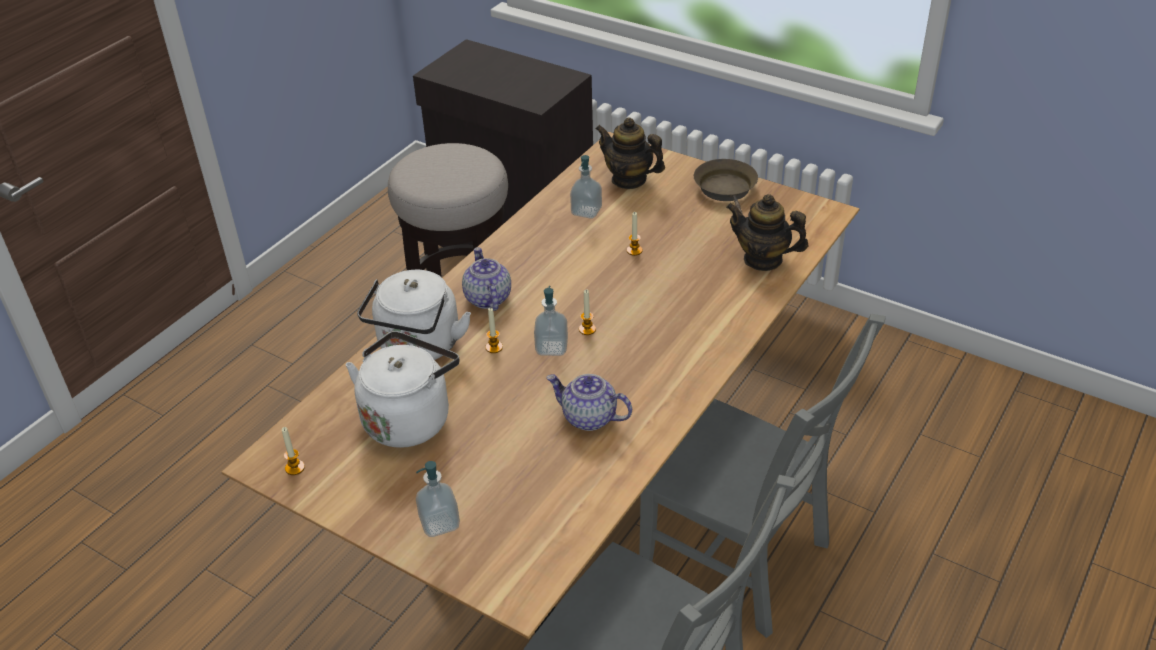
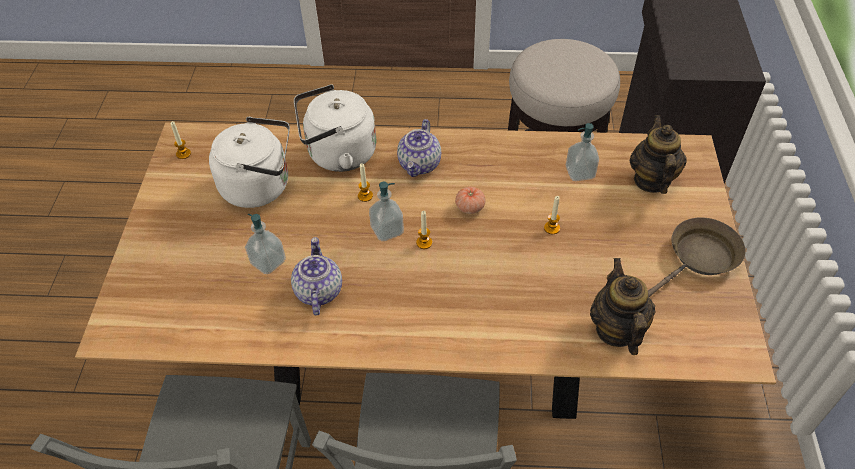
camera: 60 degrees right, 10 degrees up
(439, 523) = (164, 254): soap dispenser -> soap dispenser (268, 262)
(487, 298) = (420, 164): teapot -> teapot turned 150 degrees clockwise
(569, 287) = (470, 207): none -> tomato

